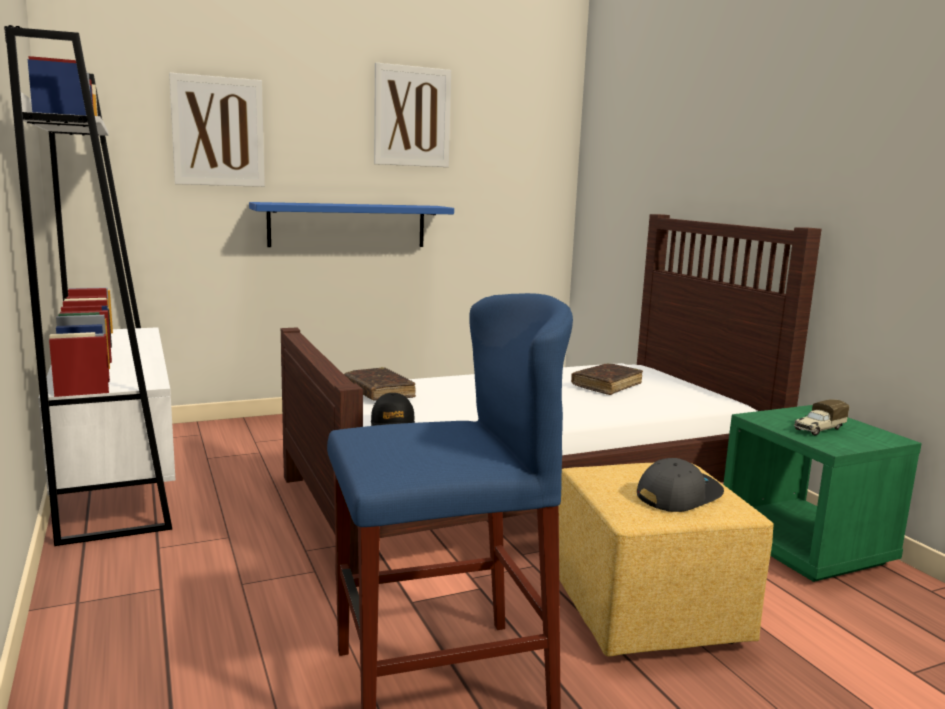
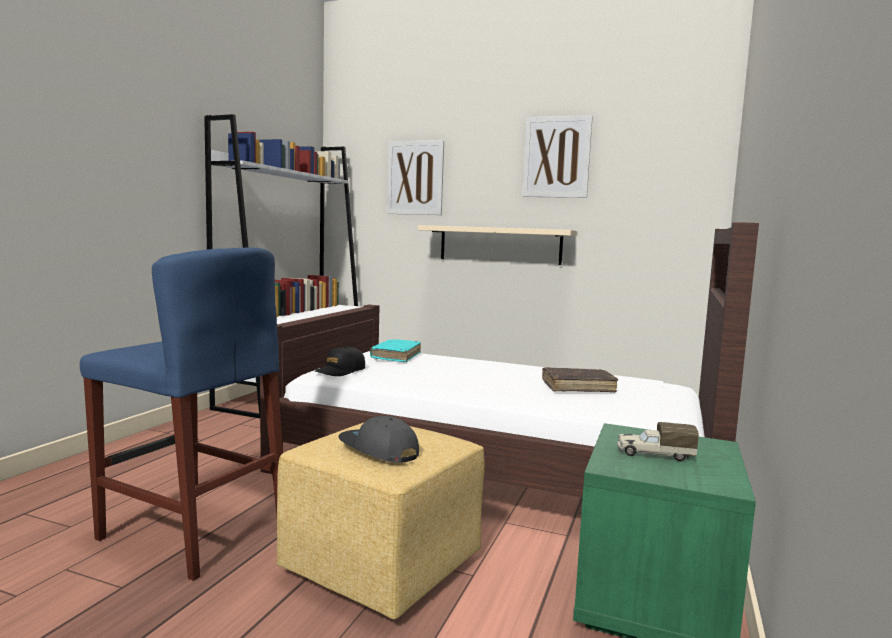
camera: 45 degrees right, 5 degrees down
(348, 225) = (500, 245): blue shelf -> beige shelf
(378, 392) = (396, 356): brown book -> turquoise book
(678, 495) = (378, 450): grey cap -> grey cap turned 150 degrees counterclockwise

